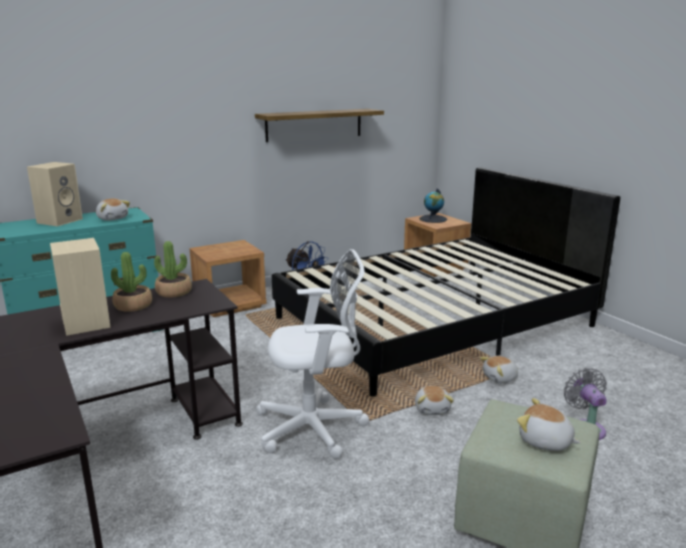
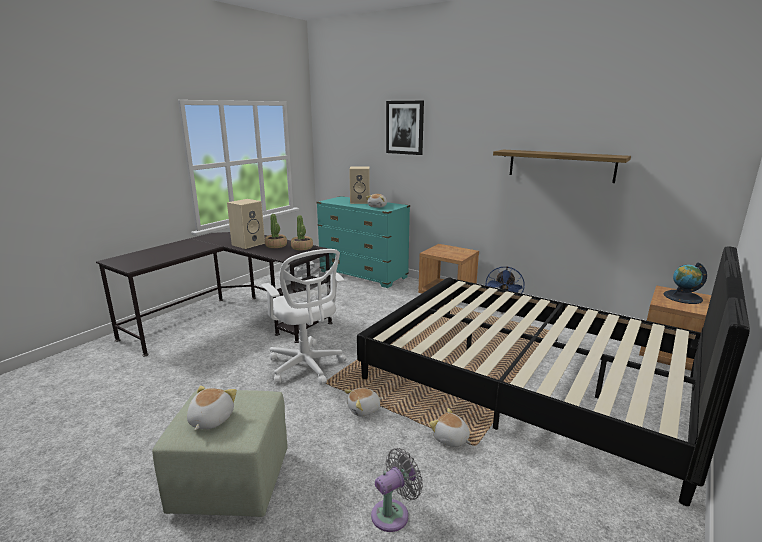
camera: 65 degrees right, 0 degrees up
(109, 95) = (405, 127): none -> picture

